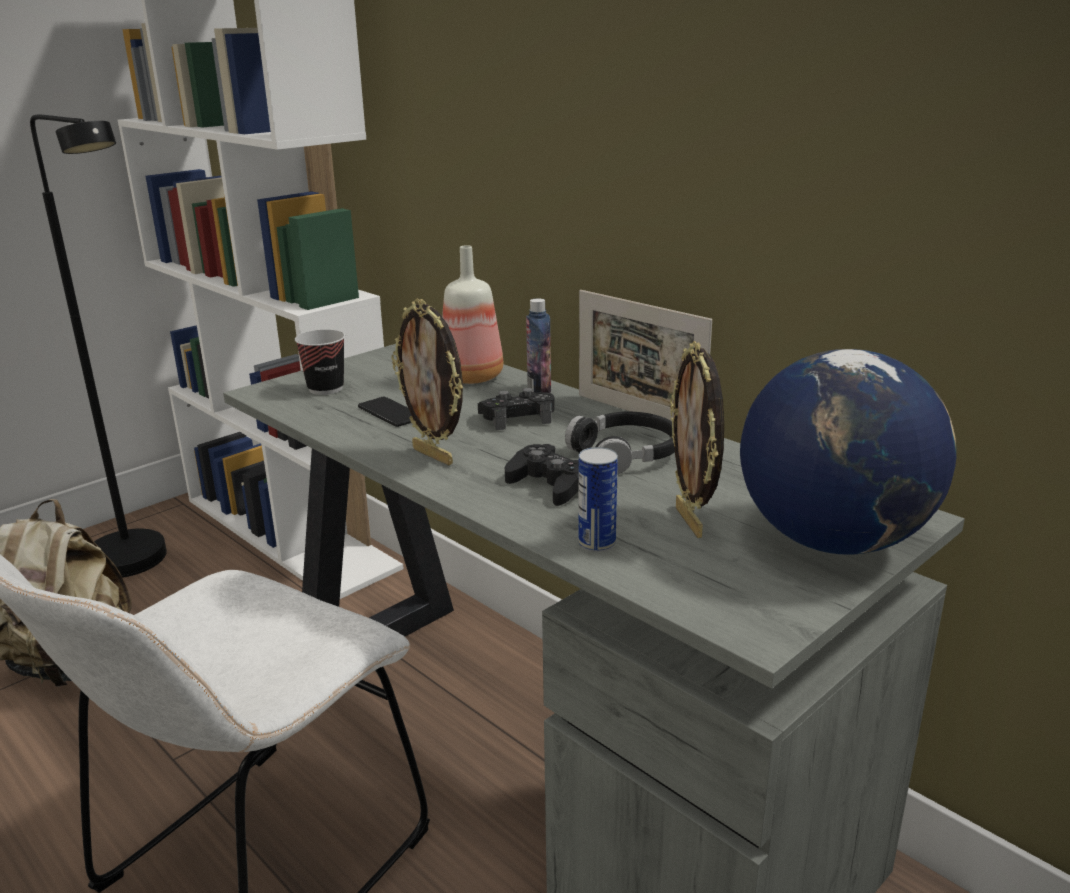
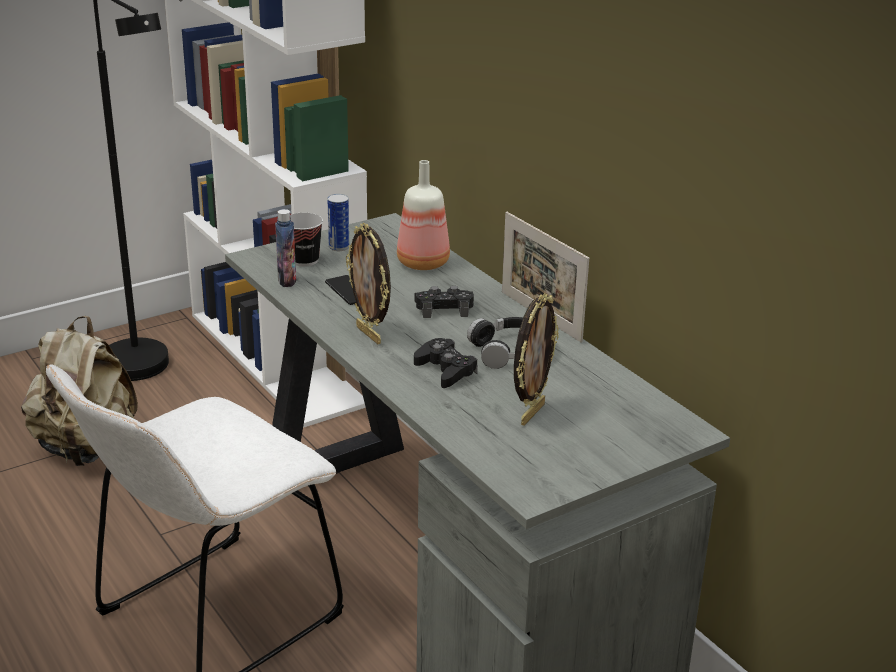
camera: 10 degrees right, 5 degrees up
(539, 389) = (472, 282): bottle -> bottle (287, 281)
(597, 543) = (457, 420): can -> can (339, 247)
(691, 522) = (531, 413): picture frame -> picture frame turned 150 degrees counterclockwise
(833, 540) = (622, 440): globe -> none

